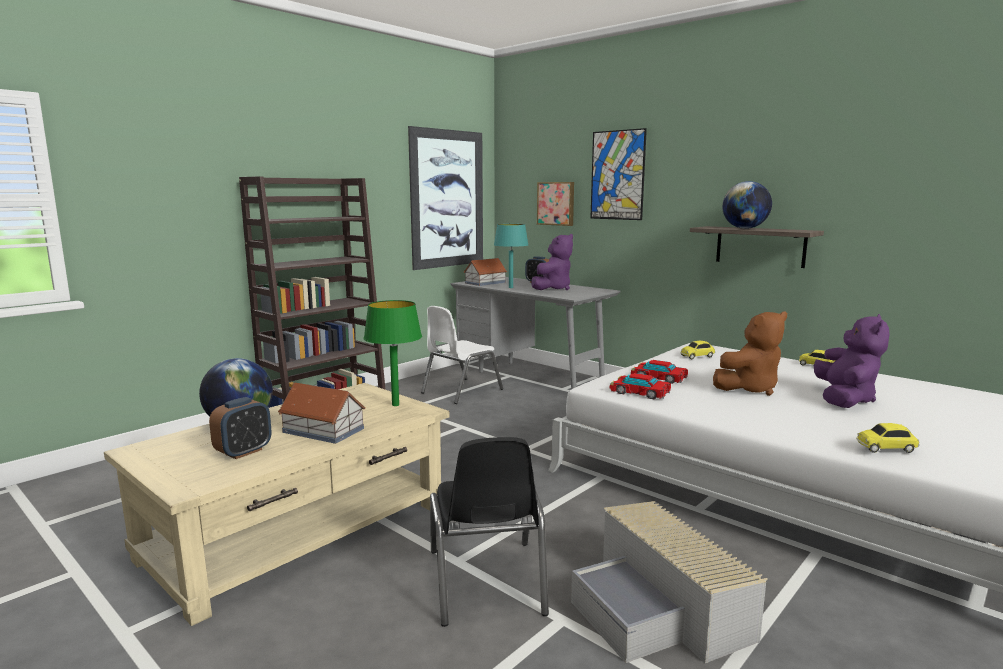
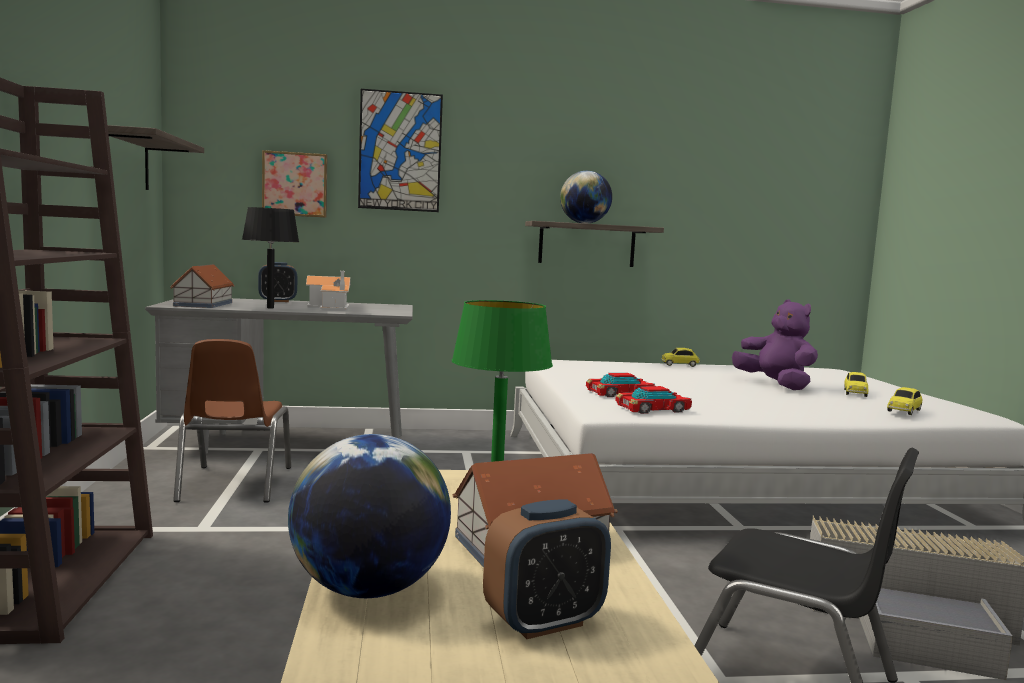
camera: 50 degrees left, 5 degrees down
(243, 452) = (544, 622): alarm clock -> alarm clock turned 75 degrees clockwise
(447, 199) = (125, 161): picture -> shelf
(461, 391) = (234, 484): white chair -> brown chair
(510, 287) = (270, 308): turquoise table lamp -> black table lamp
(553, 288) = (331, 306): purple plush toy -> toy house
(697, 356) = (581, 370): toy car -> toy car (855, 393)
(749, 389) = (704, 389): brown plush toy -> none

